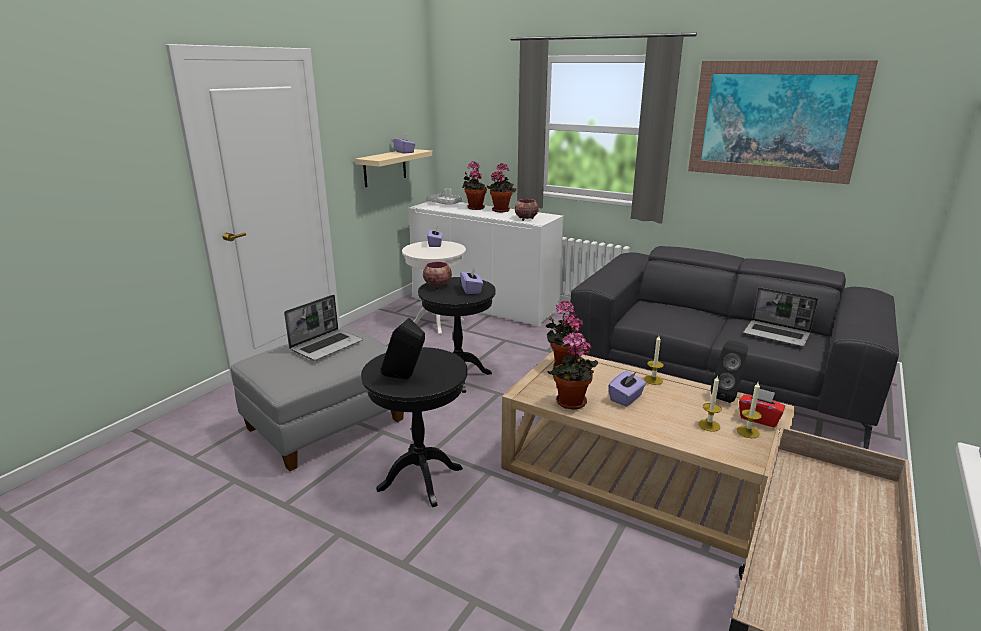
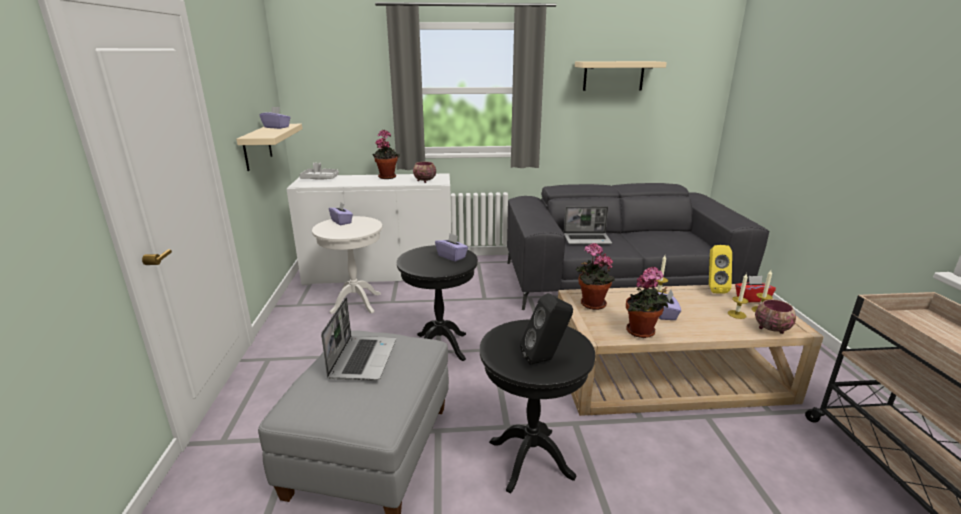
camera: 35 degrees left, 0 degrees up
(438, 285) = (414, 260): bowl -> bowl (771, 328)
(474, 208) = (357, 178): potted plant -> none
(727, 396) = (713, 289): black speaker -> yellow speaker
(774, 120) = (613, 76): picture -> beige shelf
(777, 334) = (669, 237): laptop -> laptop (587, 239)

